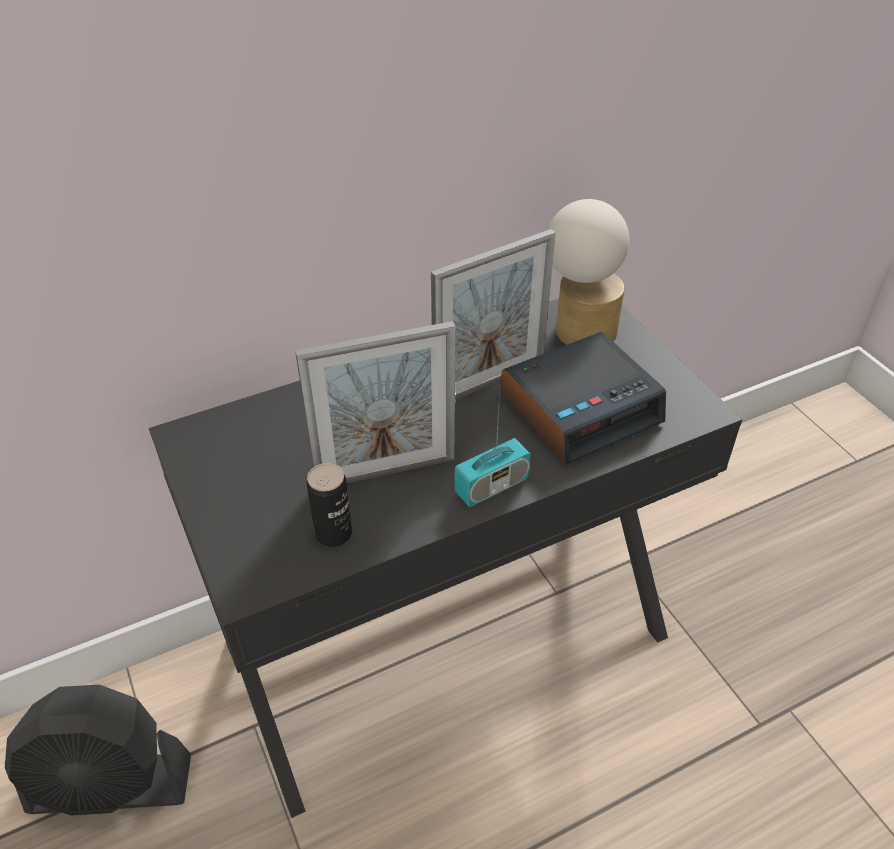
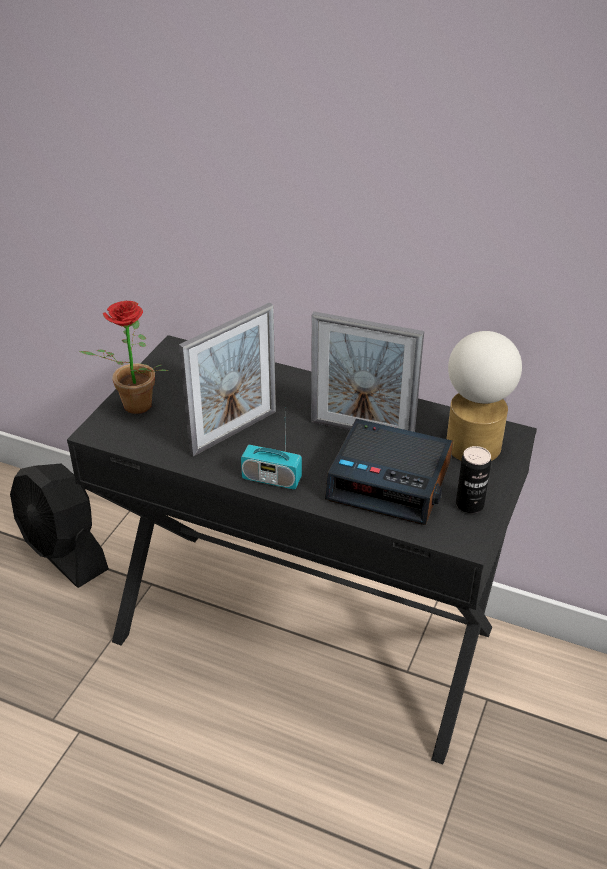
camera: 50 degrees right, 5 degrees down
(241, 531) = (132, 408): none -> potted plant
(333, 534) = (165, 440): can -> can (469, 504)
(386, 472) = (233, 432): picture frame -> picture frame turned 75 degrees counterclockwise

